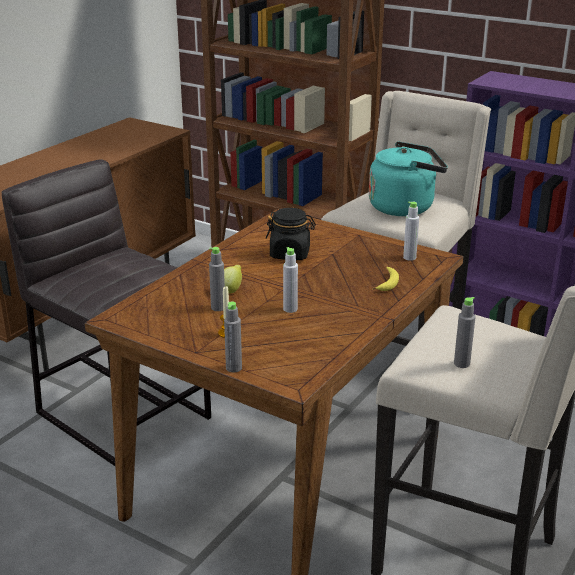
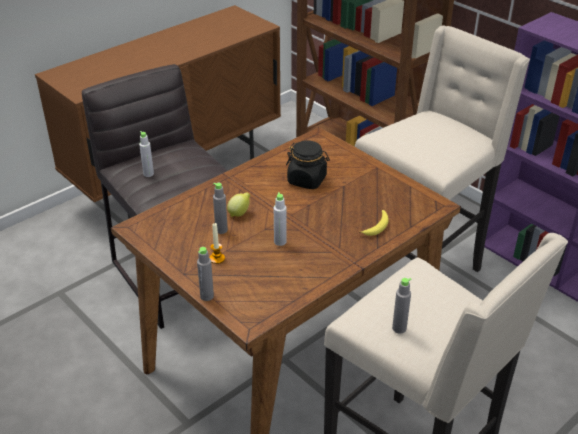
camera: 15 degrees right, 10 degrees up
(405, 207) = (433, 141): turquoise kettle -> none
(409, 257) = (410, 201): grey bottle -> grey bottle (148, 174)

